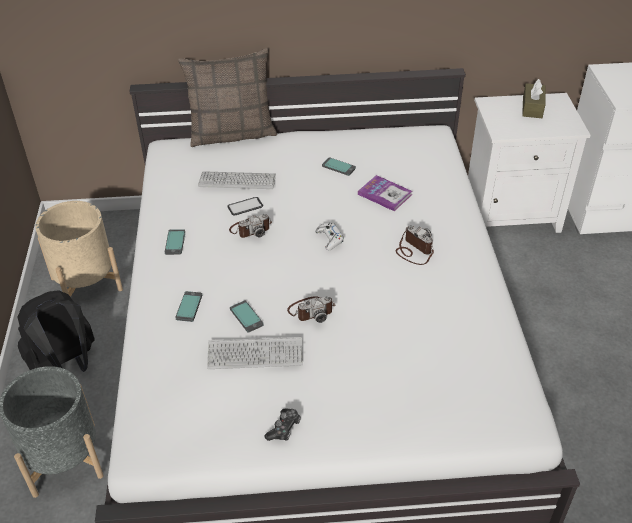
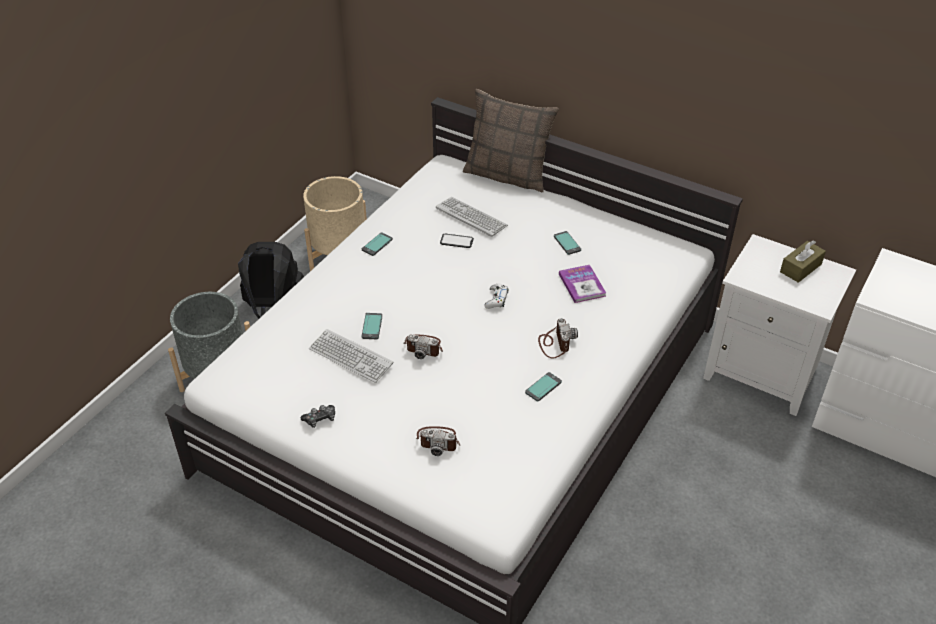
camera: 35 degrees right, 0 degrees up
(189, 307) = (340, 298): phone -> phone (543, 387)
(250, 229) = (442, 261): camera -> camera (438, 441)

